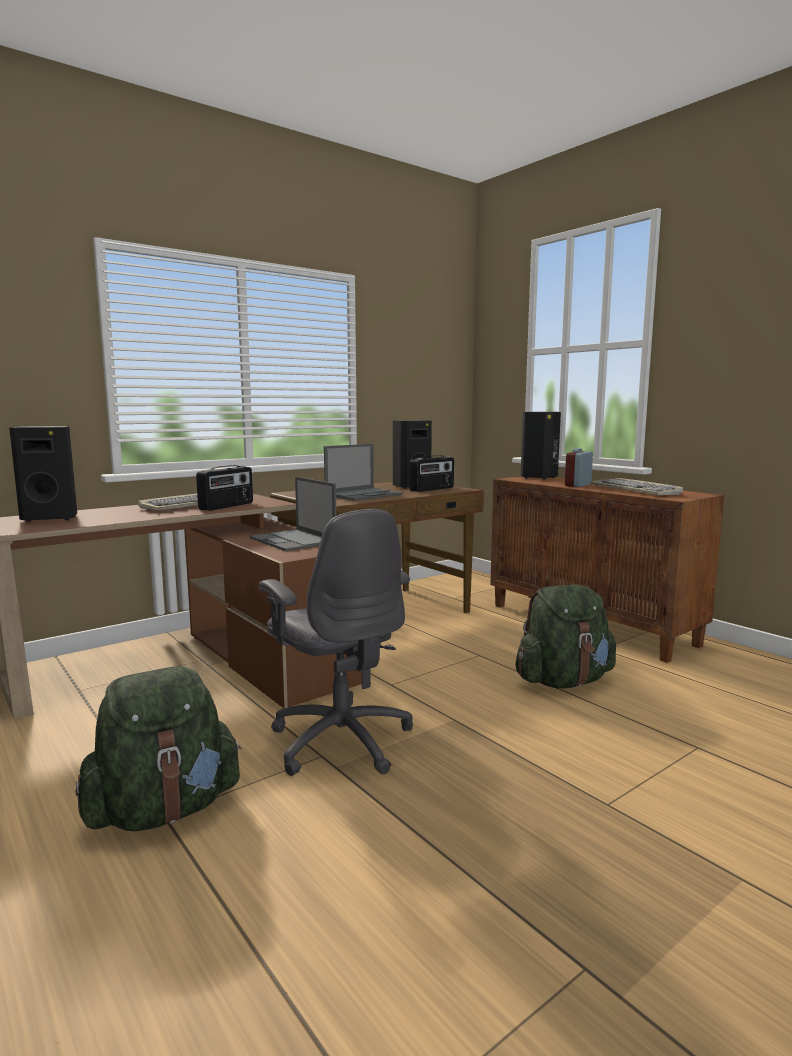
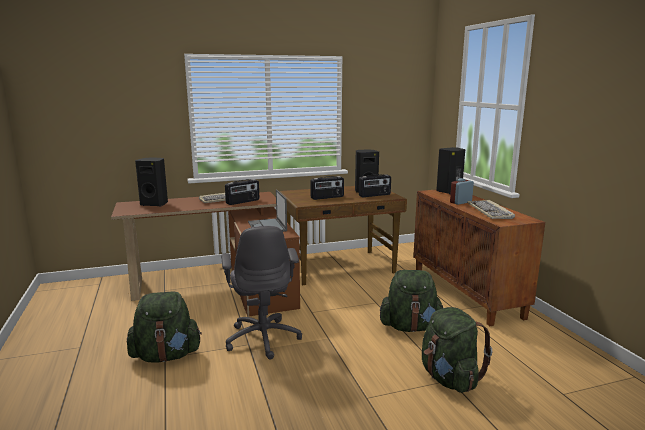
camera: 20 degrees right, 5 degrees up
(364, 495) = (327, 197): laptop -> radio
(694, 745) = (449, 378): none -> green backpack

